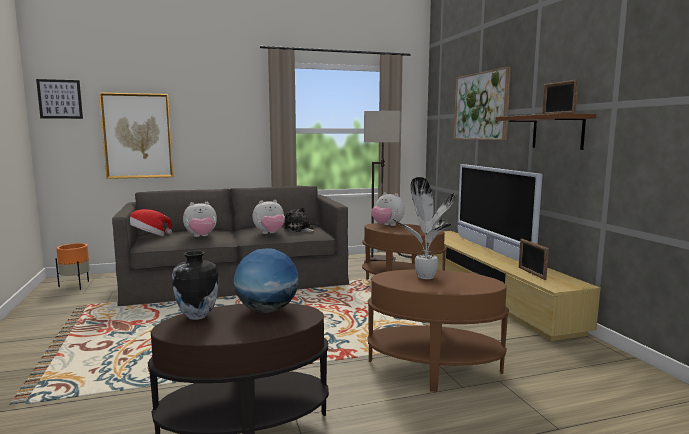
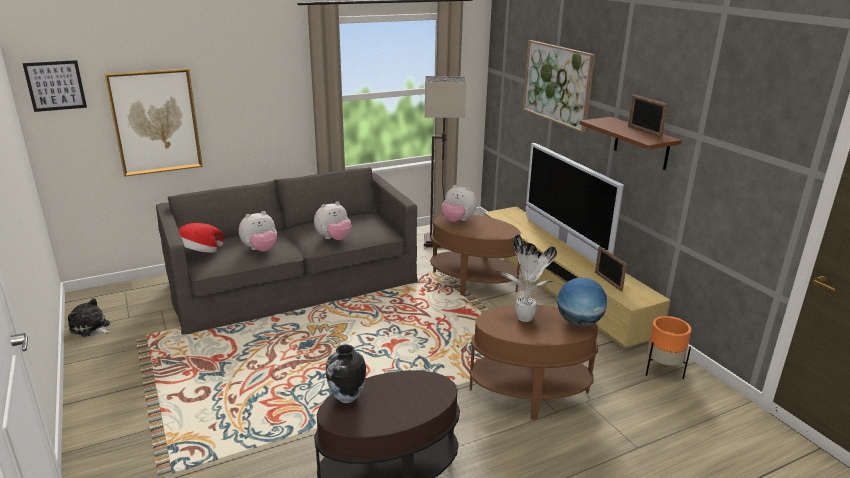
camera: 10 degrees left, 15 degrees up
(75, 286) = (111, 305): orange planter -> orange planter (662, 371)
(267, 310) = (404, 383): globe -> globe (579, 322)
(299, 229) = (362, 227): plush toy -> plush toy (91, 328)

